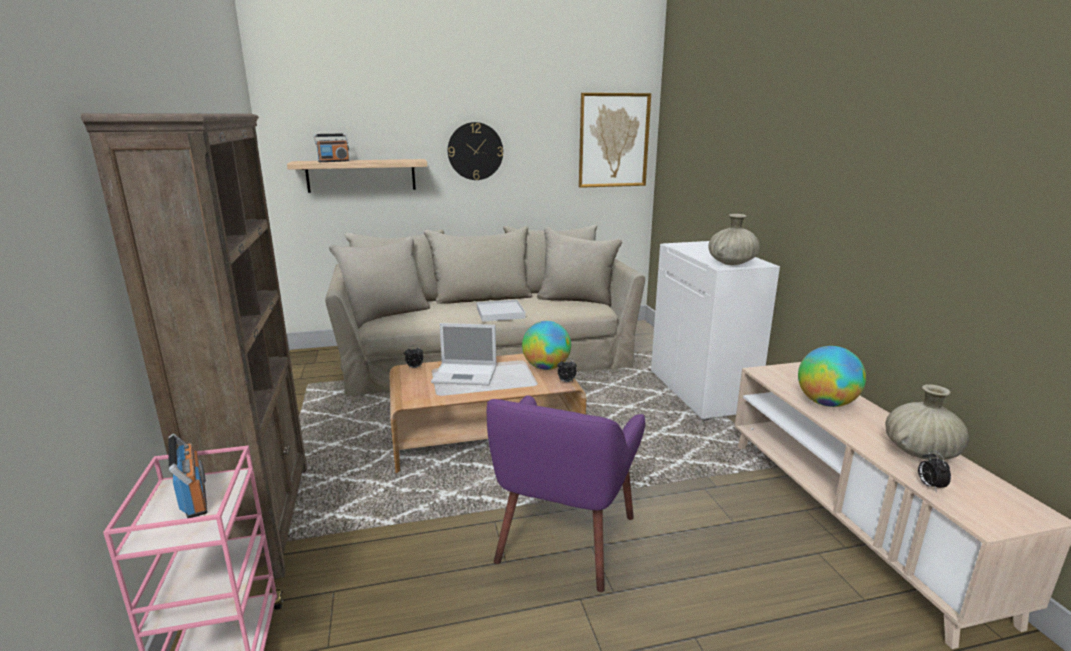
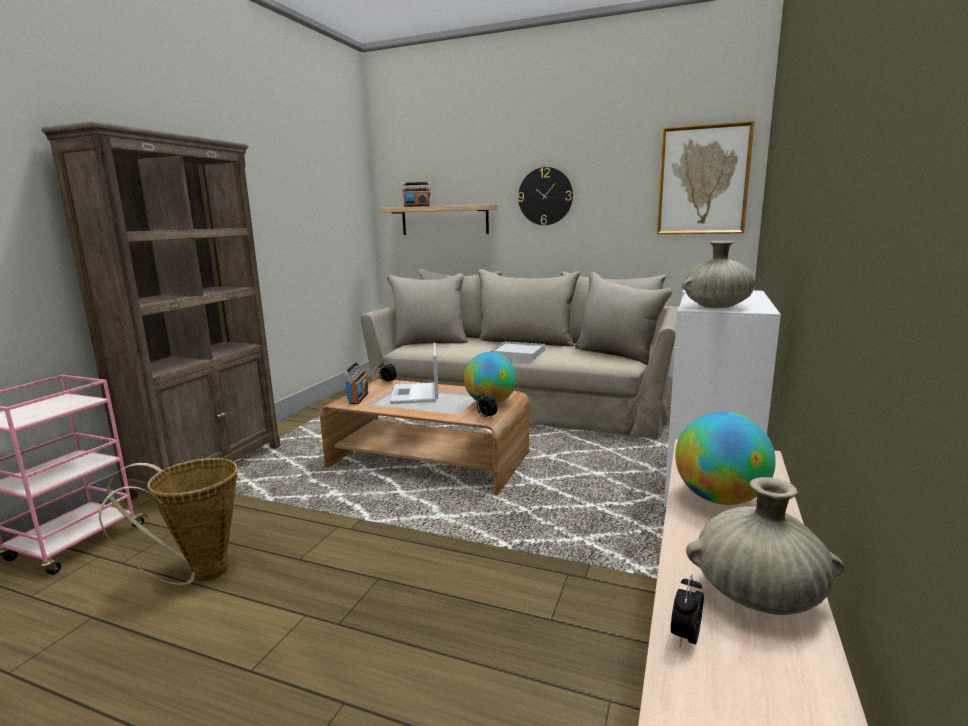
camera: 35 degrees right, 5 degrees down
(194, 499) = (52, 406): radio -> radio (358, 398)
(432, 615) = (199, 573): none -> basket
(466, 374) = (415, 394): laptop -> laptop turned 45 degrees clockwise
(564, 539) = (366, 562): purple armchair -> none

